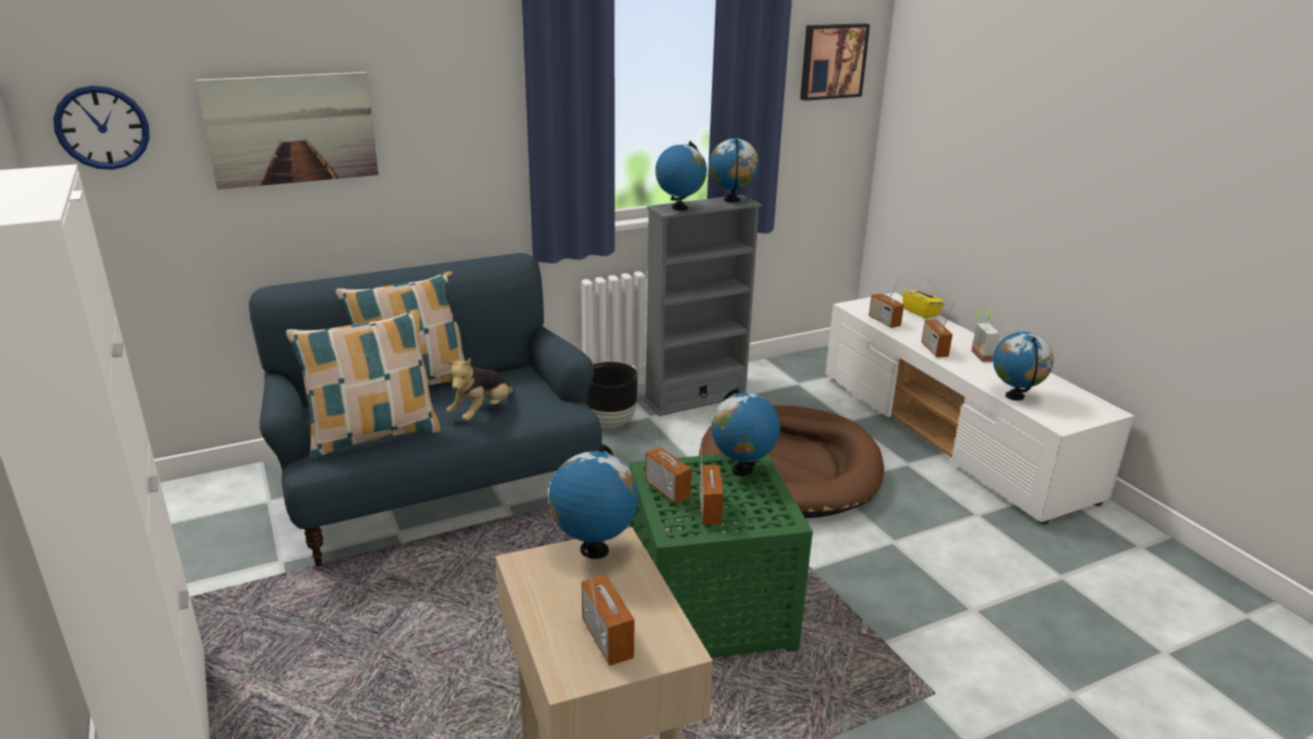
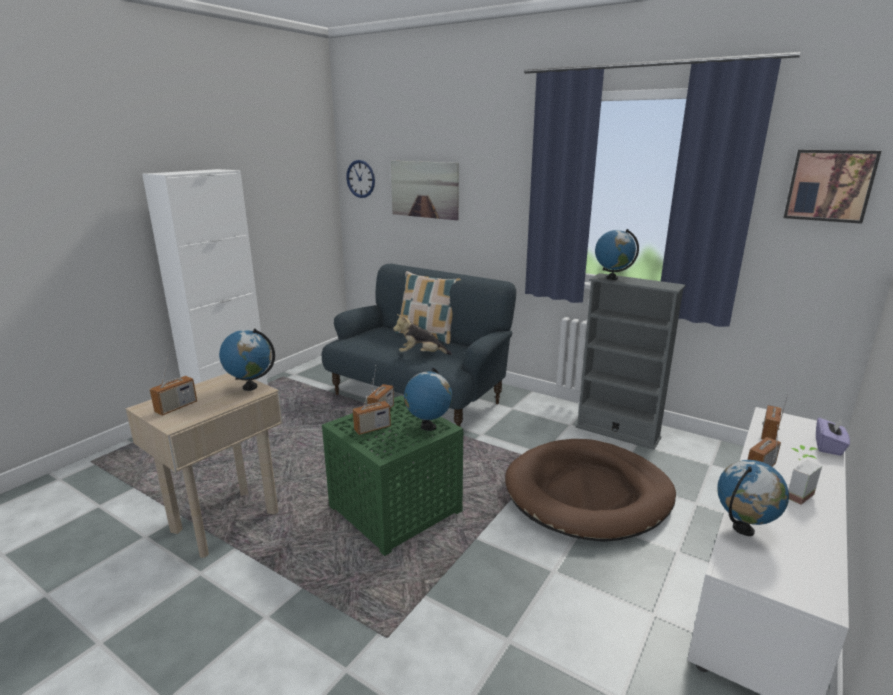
camera: 60 degrees right, 5 degrees down
(373, 436) = (373, 343): pillow -> none
(610, 422) = (544, 415): black planter -> none
(732, 200) = (662, 284): globe -> none
(921, 312) = (828, 446): yellow tissue box -> purple tissue box

